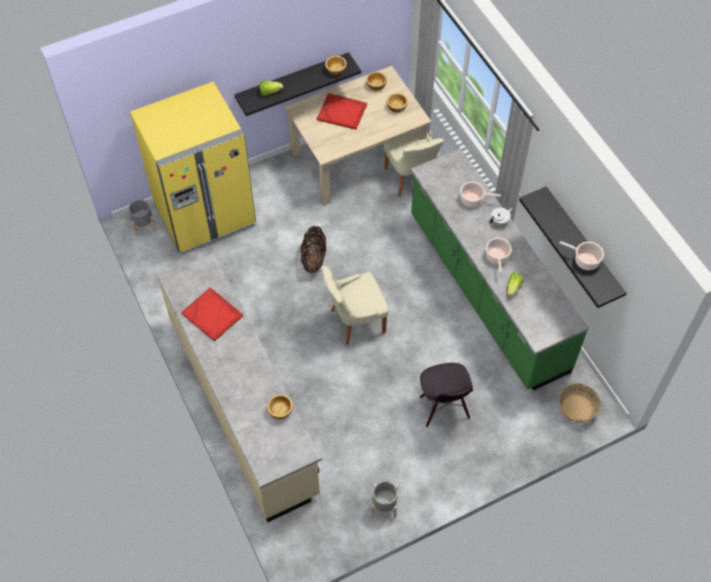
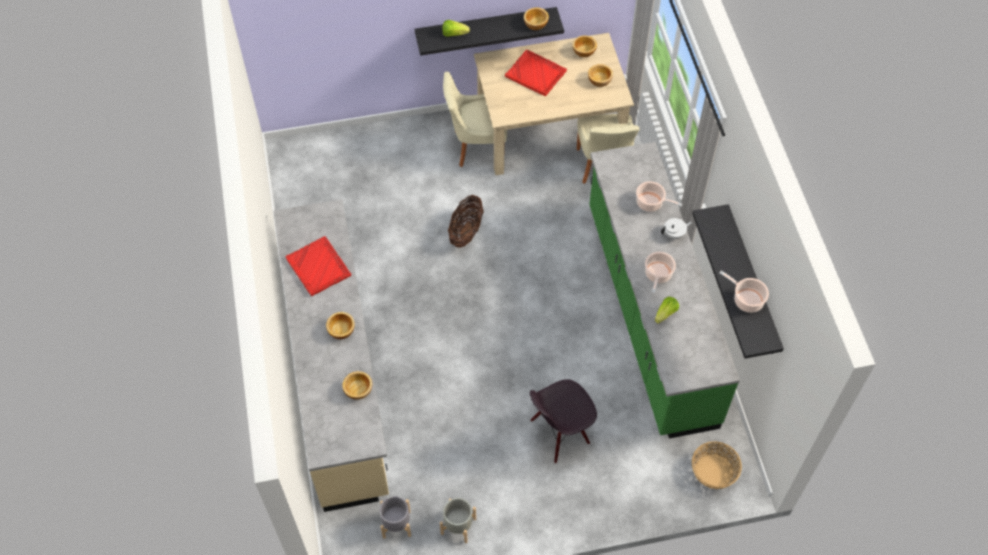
camera: 15 degrees right, 0 degrees up
(143, 225) = (293, 154): grey planter -> grey planter (396, 524)
(205, 216) = (362, 159): yellow fridge -> none
(249, 363) = (341, 329): none -> bowl
(355, 321) = (490, 312): beige chair -> beige chair (476, 146)
(443, 408) = (559, 433): black chair -> black chair turned 60 degrees clockwise

